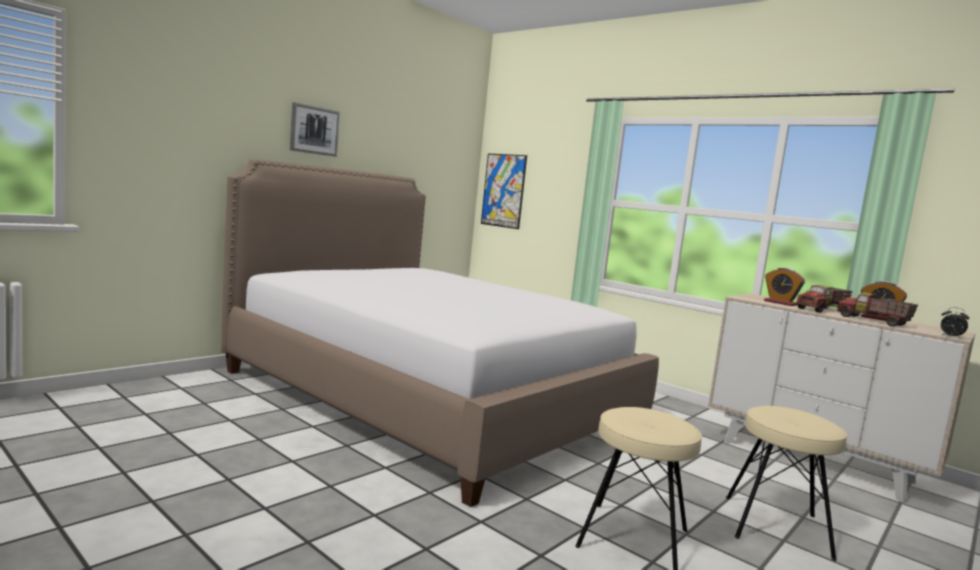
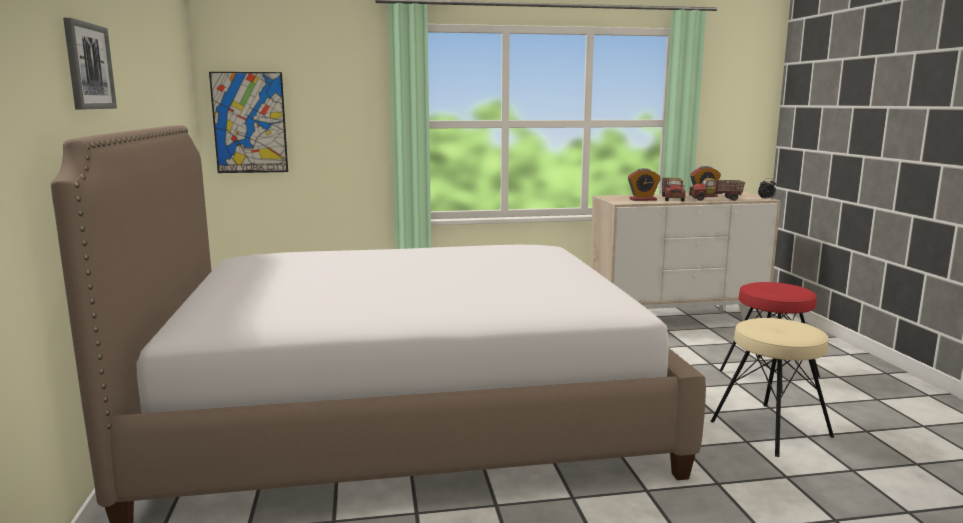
camera: 50 degrees left, 5 degrees up
(776, 526) = (768, 374): beige stool -> red stool

